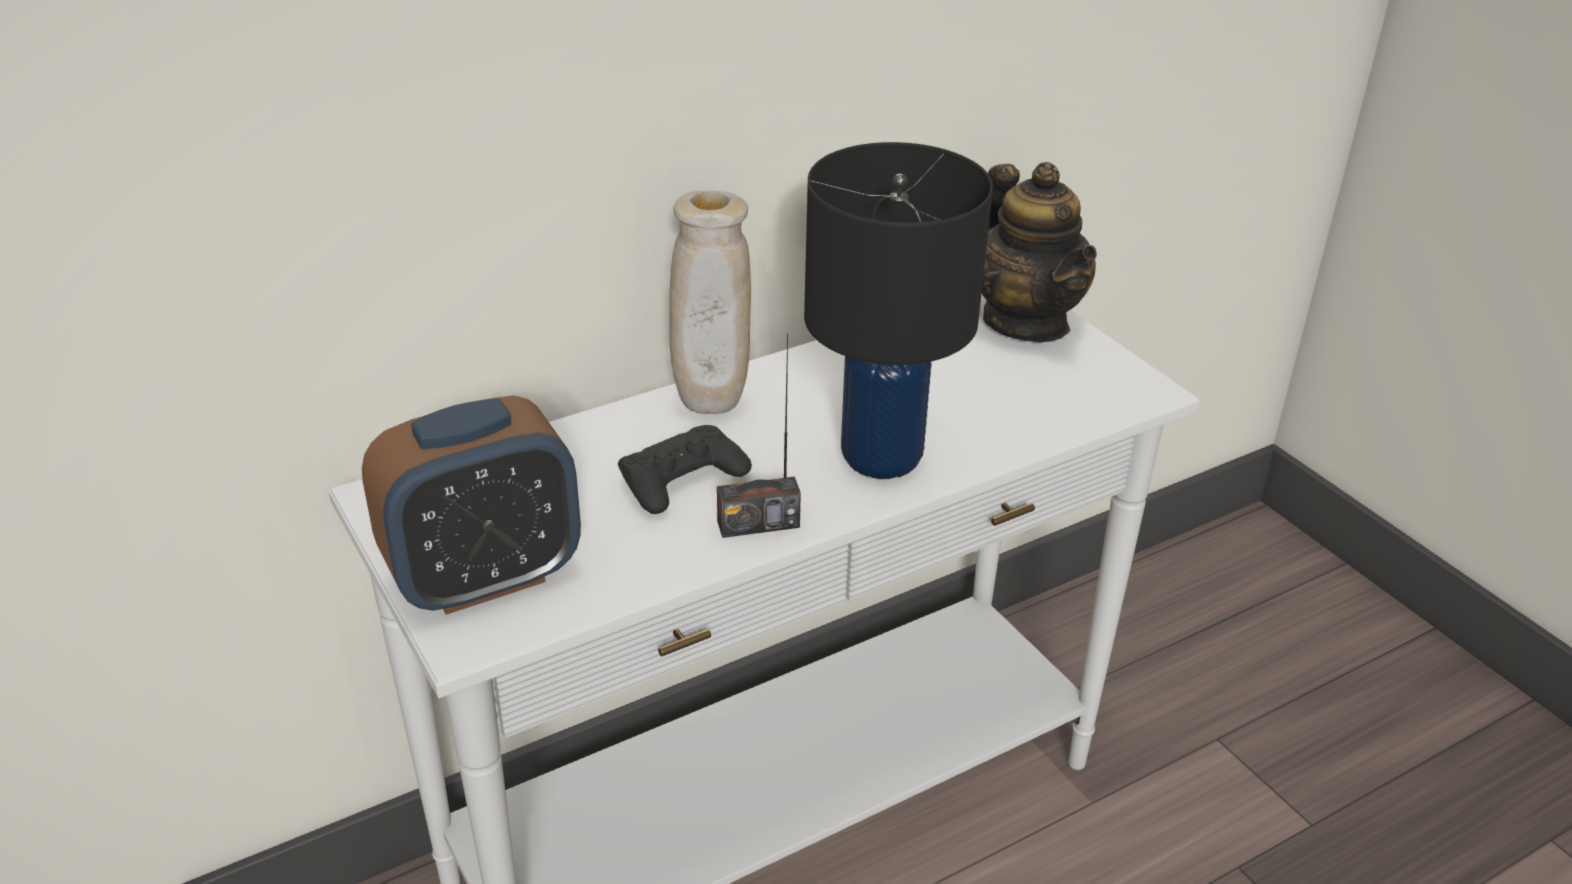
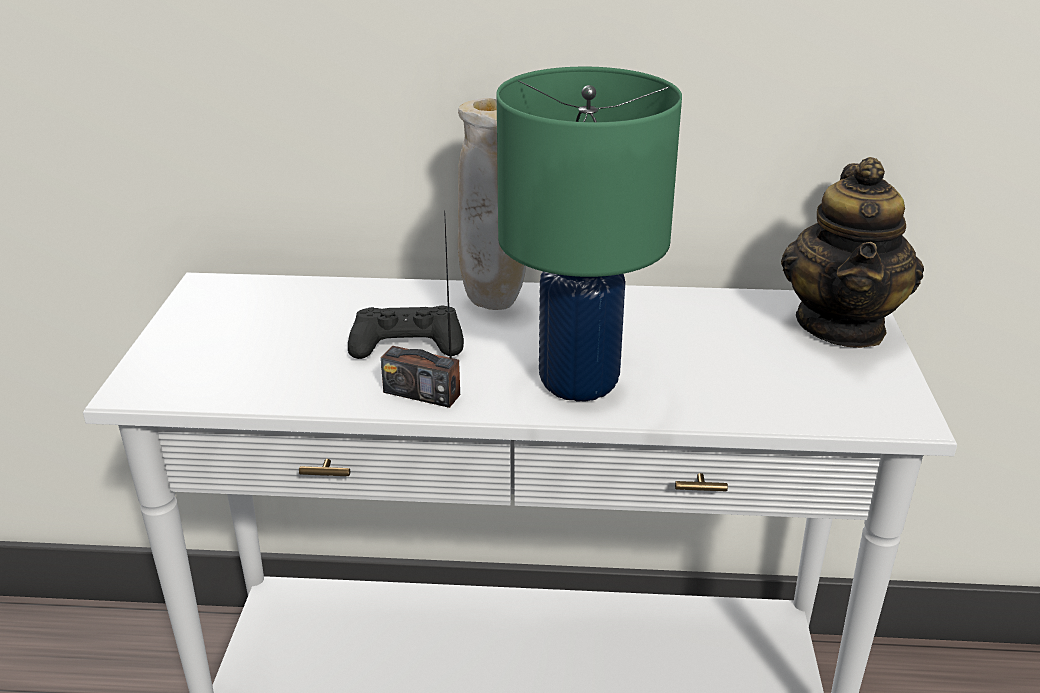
camera: 35 degrees right, 5 degrees down
(485, 578) = (196, 357): alarm clock -> none
(886, 458) = (583, 384): black table lamp -> green table lamp

